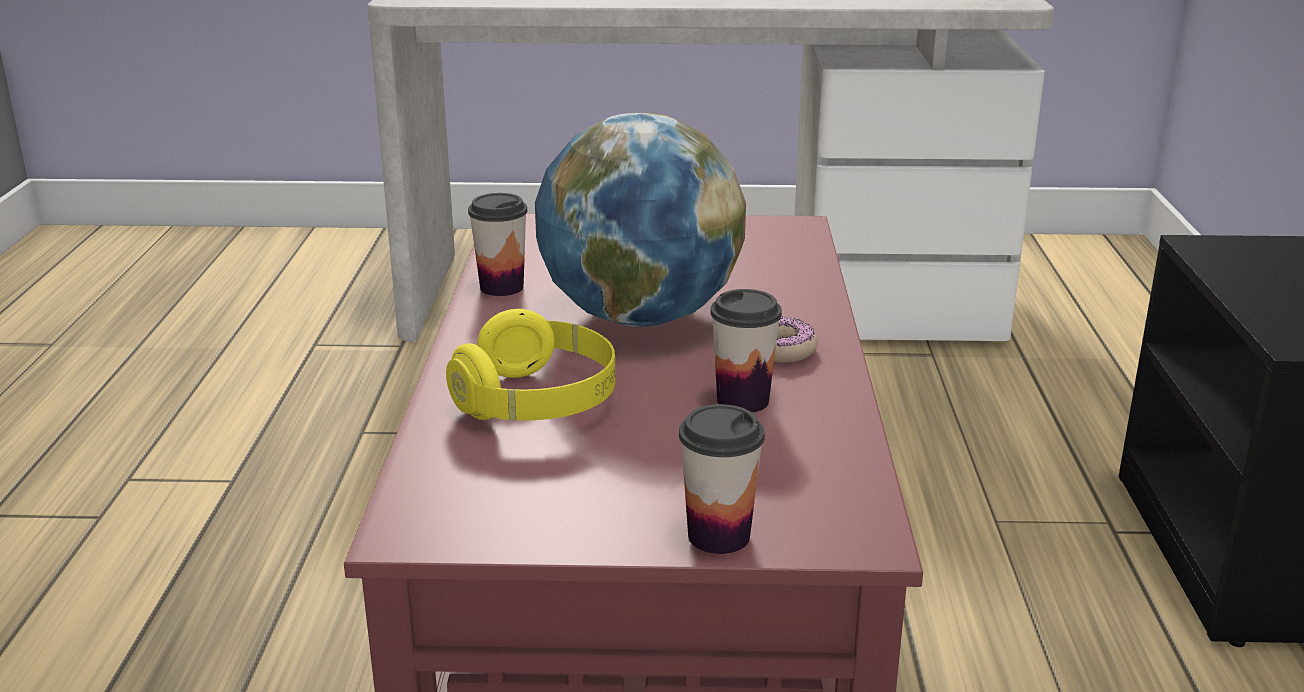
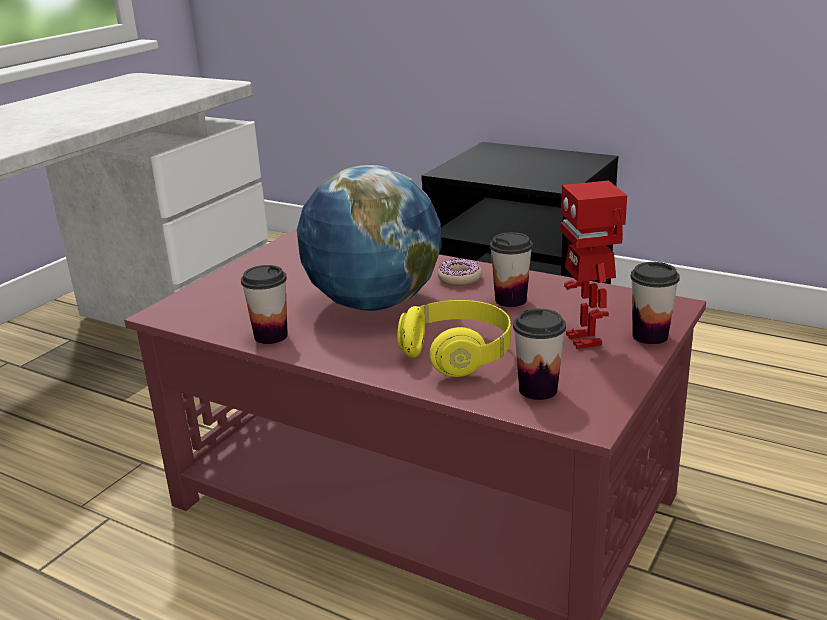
camera: 60 degrees left, 0 degrees up
(474, 477) = (538, 390): none -> cup
(659, 484) = (586, 340): none -> toy robot

